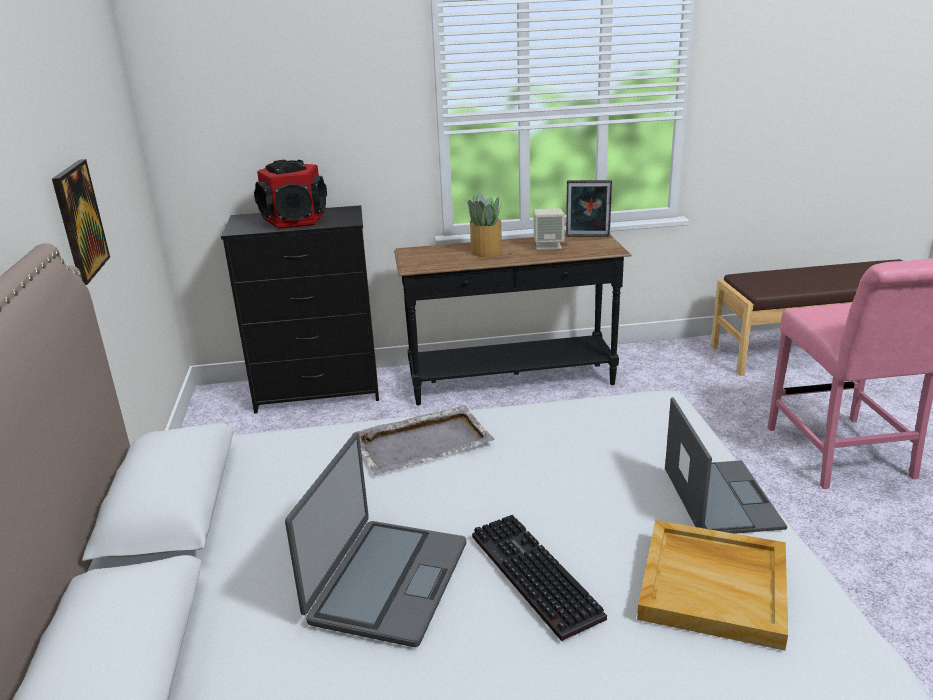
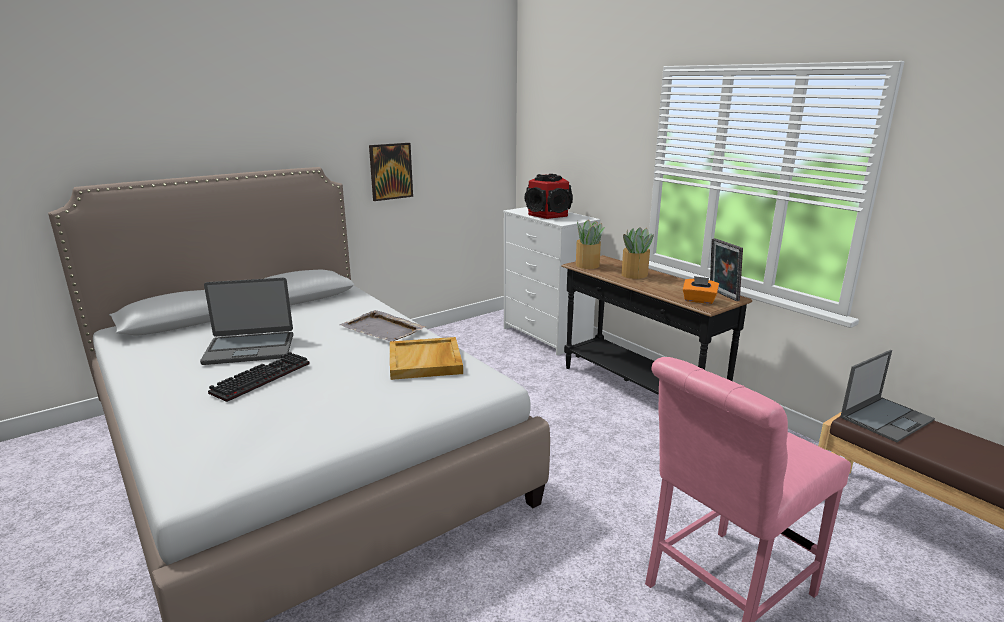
camera: 60 degrees right, 5 degrees down
(319, 390) = (547, 336): black dresser -> white dresser
(423, 262) = (587, 265): none -> potted plant
(548, 245) = (678, 287): beige speaker -> none
(593, 247) = (699, 300): none -> orange tissue box
(714, 586) = (263, 426): beige tray -> beige tray (425, 361)
(720, 496) = (369, 419): laptop -> laptop (886, 418)

